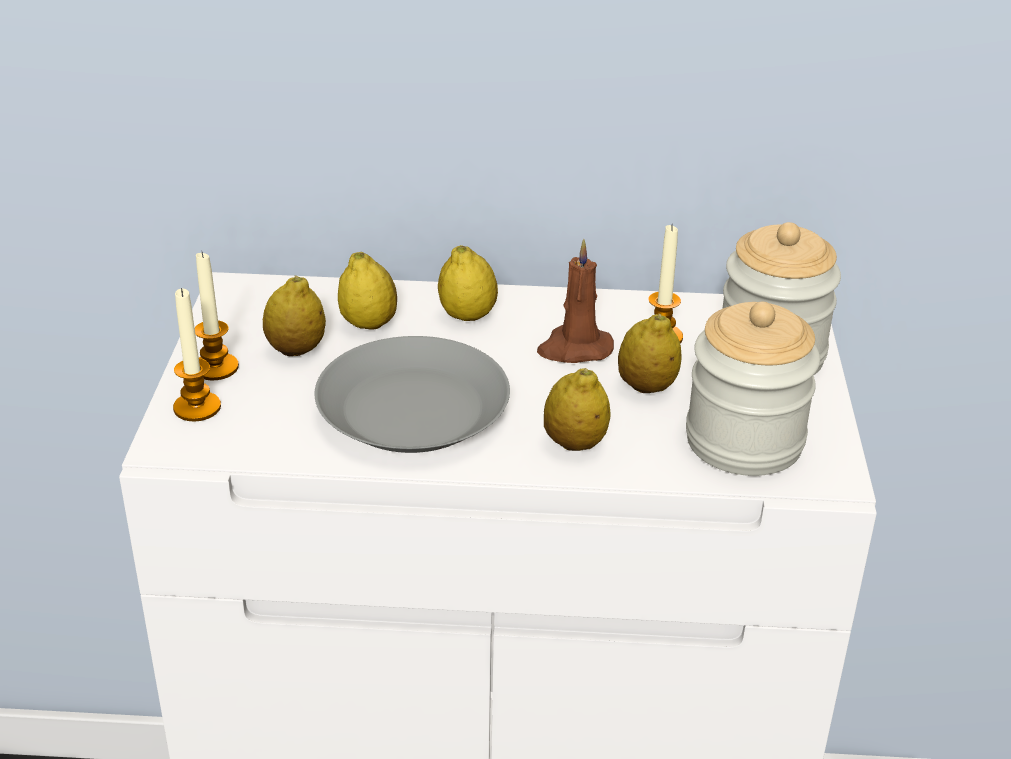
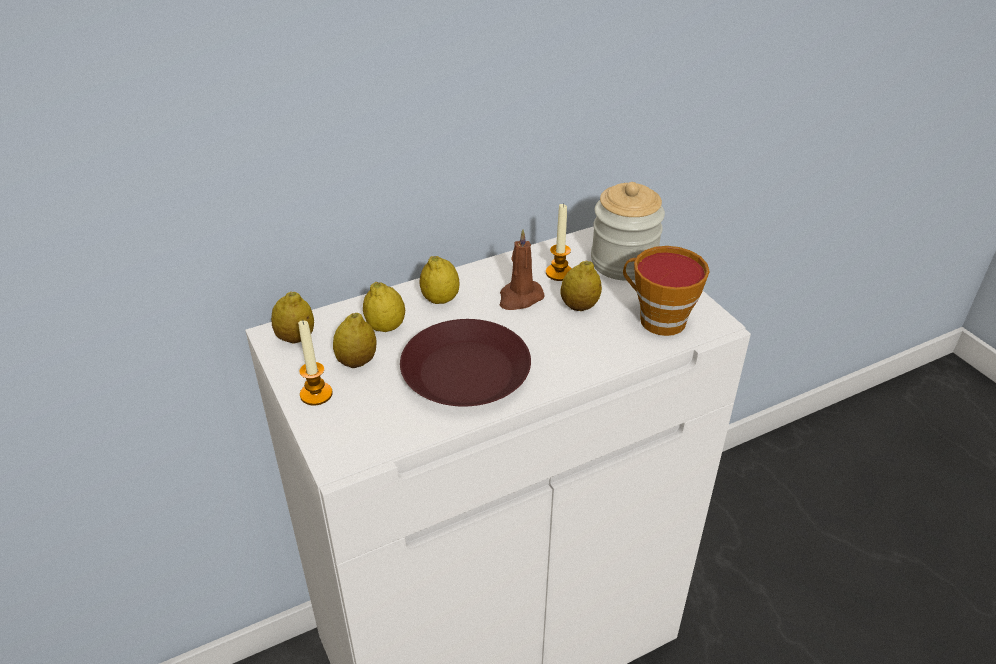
camera: 30 degrees left, 5 degrees up
(197, 407) = (330, 426): candle -> none
(415, 411) = (467, 373): grey plate -> brown plate
(575, 444) = (574, 356): lemon -> lemon (296, 338)
(744, 441) = (656, 319): jar -> cup

